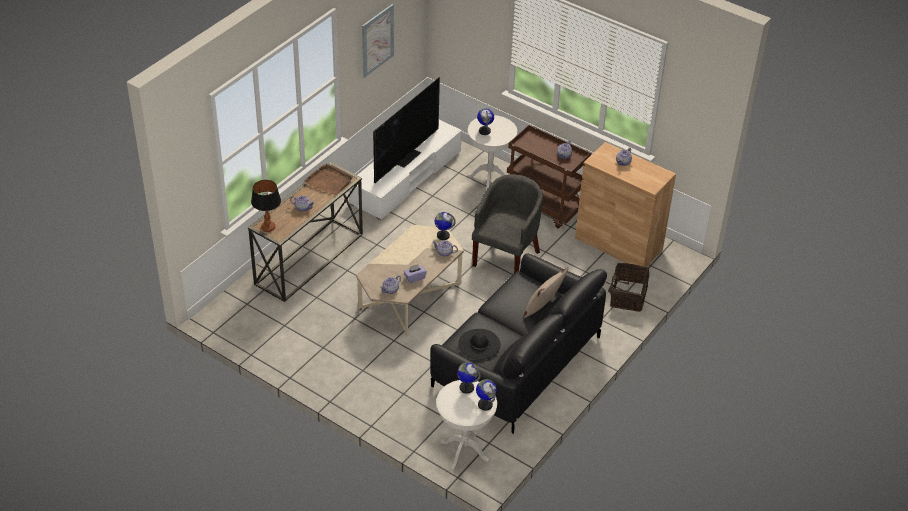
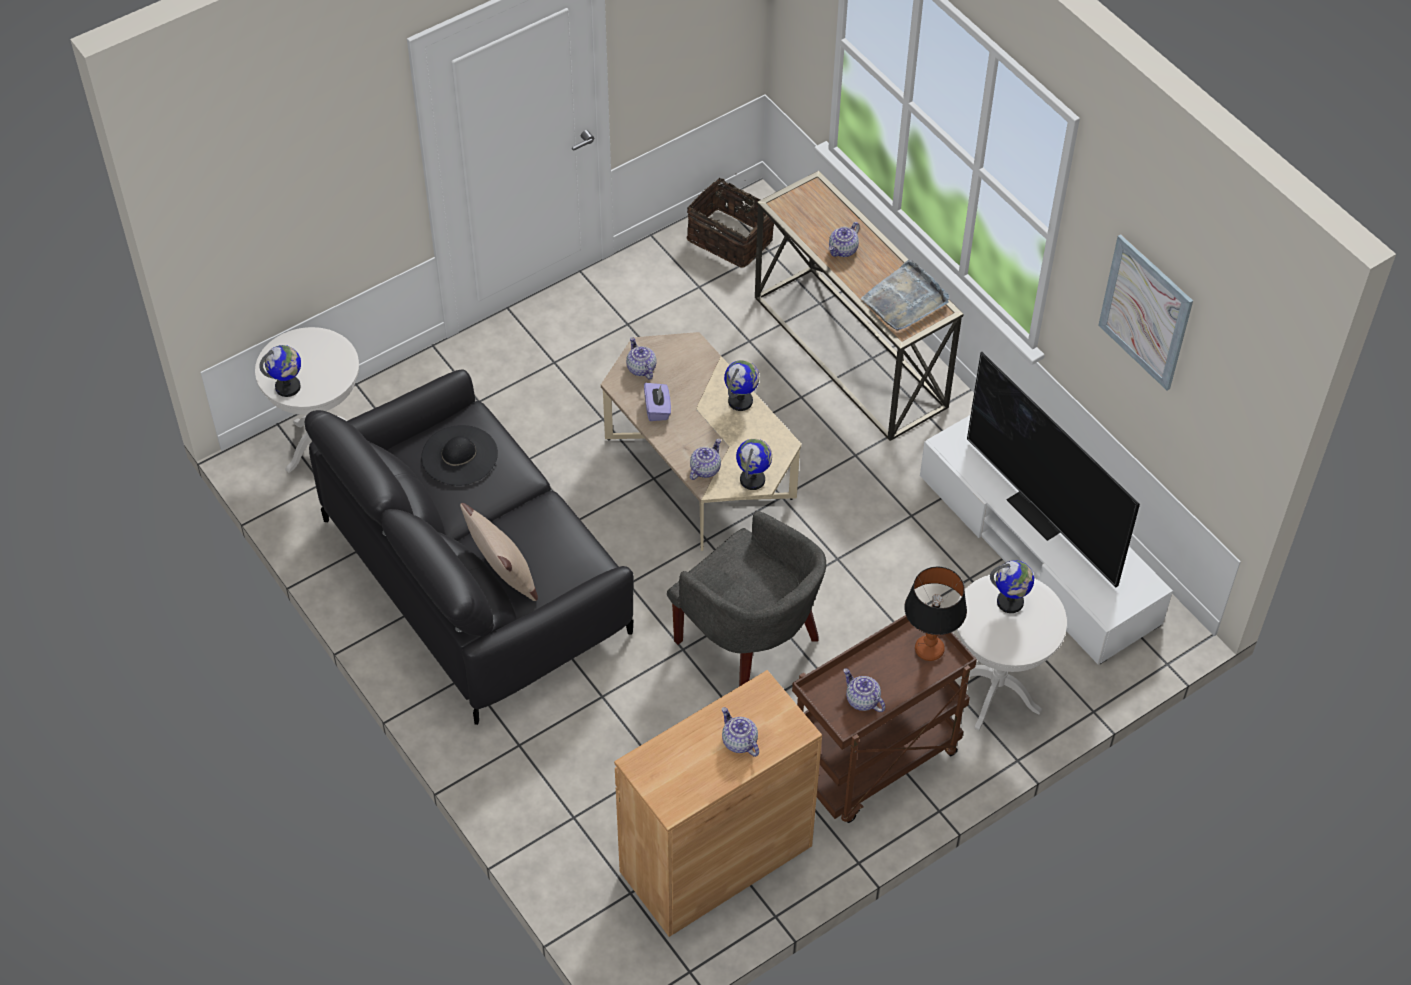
camera: 110 degrees right, 10 degrees up
(268, 227) = (806, 195): table lamp -> table lamp (929, 650)
(329, 181) = (905, 300): brown tray -> grey tray
(466, 387) = (335, 374): globe -> globe (740, 401)
(627, 296) = (562, 813): basket -> basket (731, 238)

